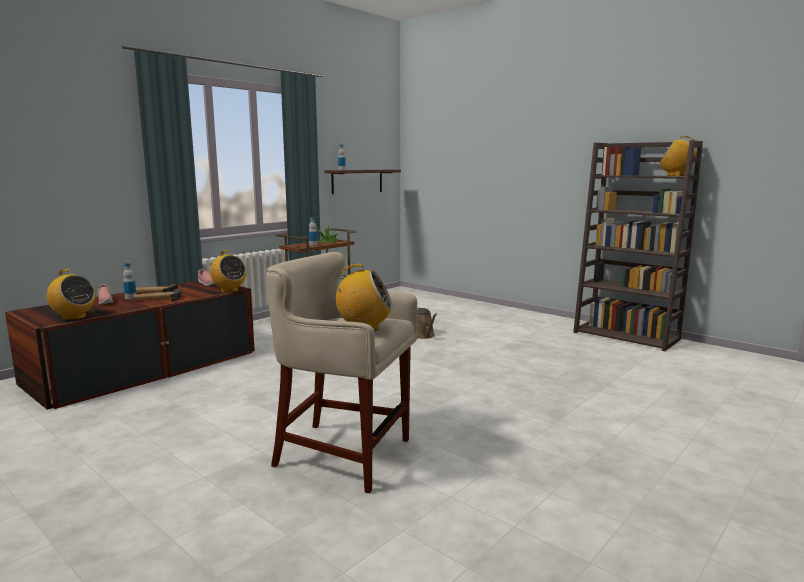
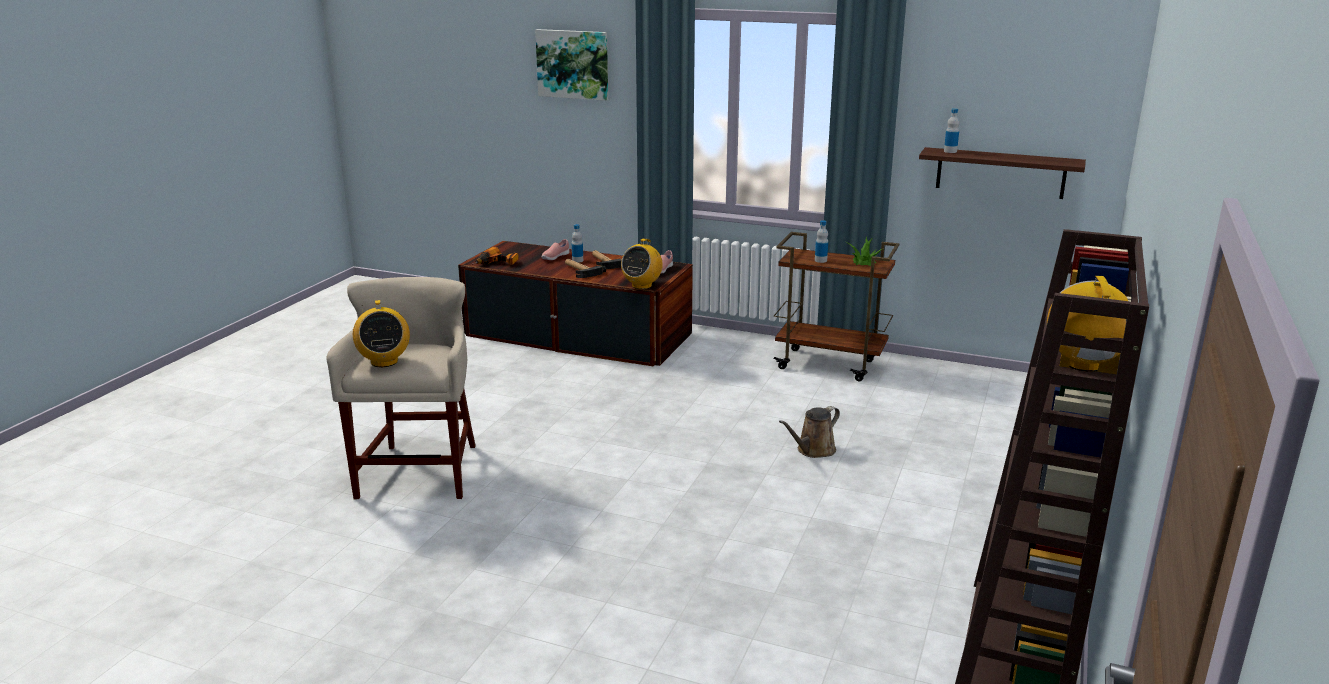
camera: 70 degrees right, 10 degrees up
(60, 117) = (573, 64): none -> picture
(74, 317) = (497, 264): radio -> power drill

